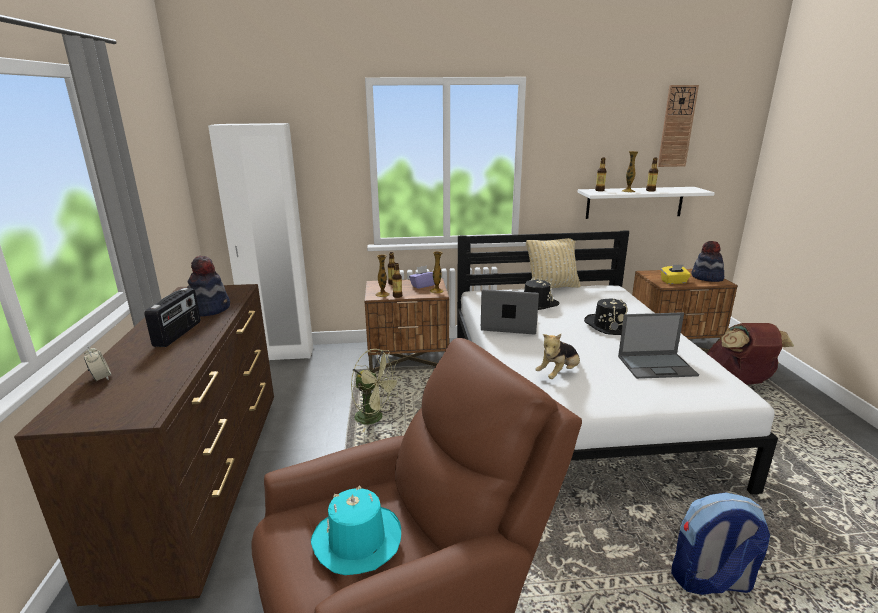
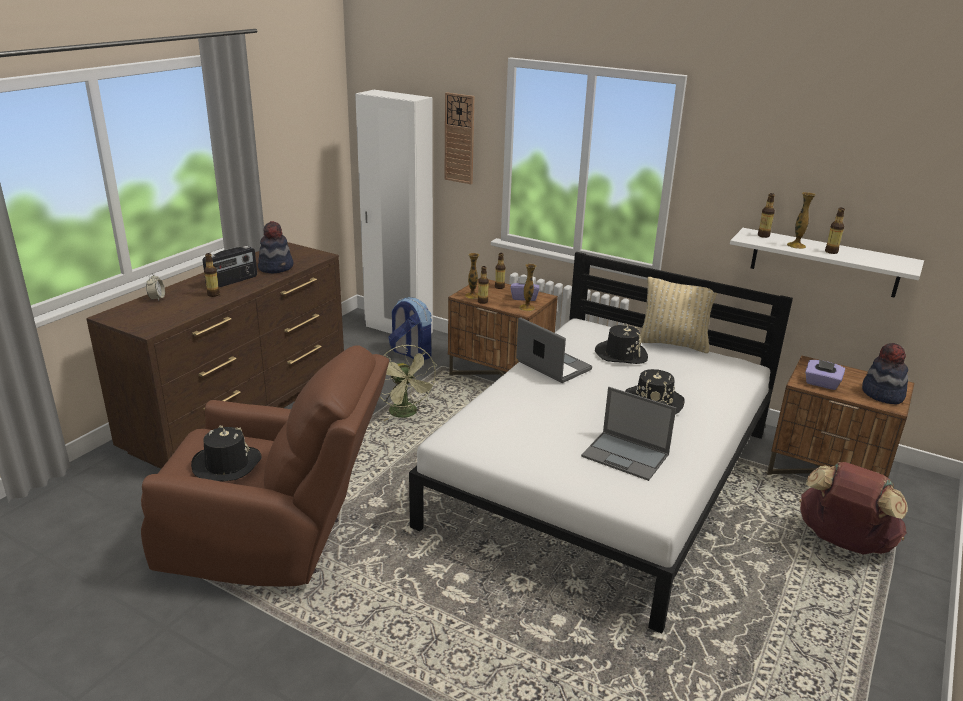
camera: 35 degrees right, 5 degrees up
(175, 352) = (213, 294): none -> bottle
(357, 540) = (226, 464): turquoise hat -> black hat
(558, 374) = (518, 424): plush toy -> none
(674, 282) = (821, 384): yellow tissue box -> purple tissue box
(677, 126) = (900, 169): wall clock -> wall clock (459, 138)
(710, 581) = (497, 652): backpack -> backpack (411, 354)

